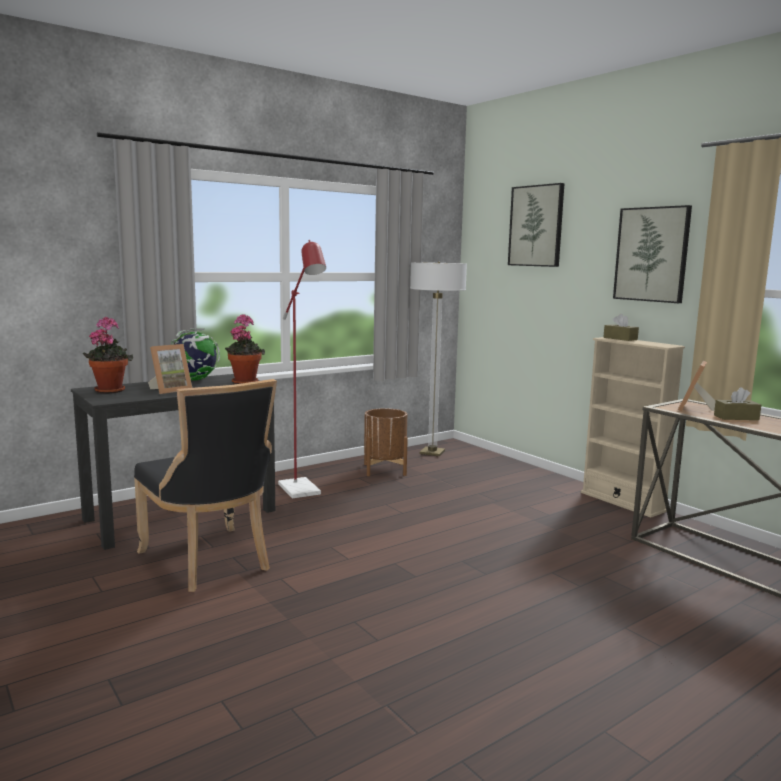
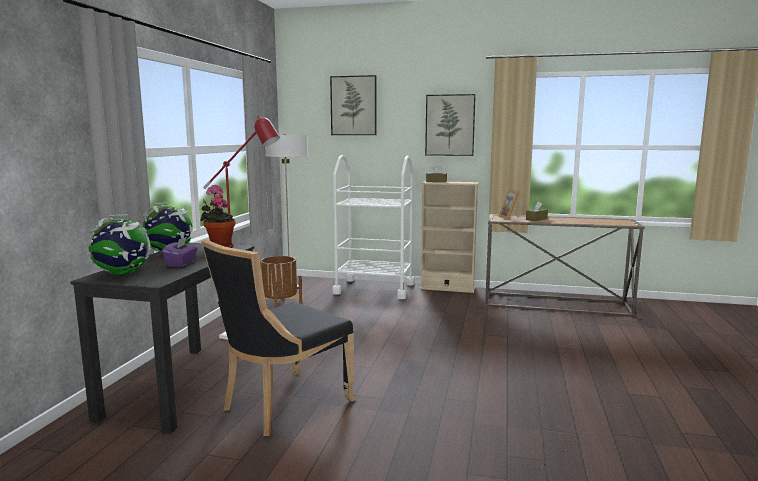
camera: 40 degrees left, 0 degrees up
(110, 390) = (122, 274): potted plant -> globe
(170, 390) = (181, 264): picture frame -> purple tissue box
(209, 561) = (282, 405): black chair -> black chair turned 120 degrees clockwise
(523, 477) = (374, 289): none -> white cart

